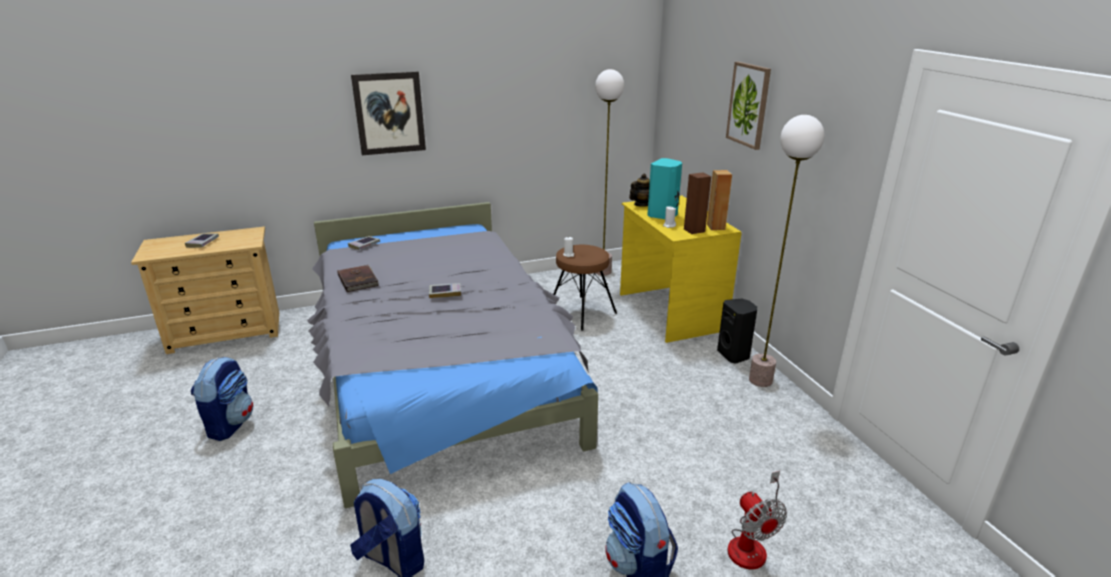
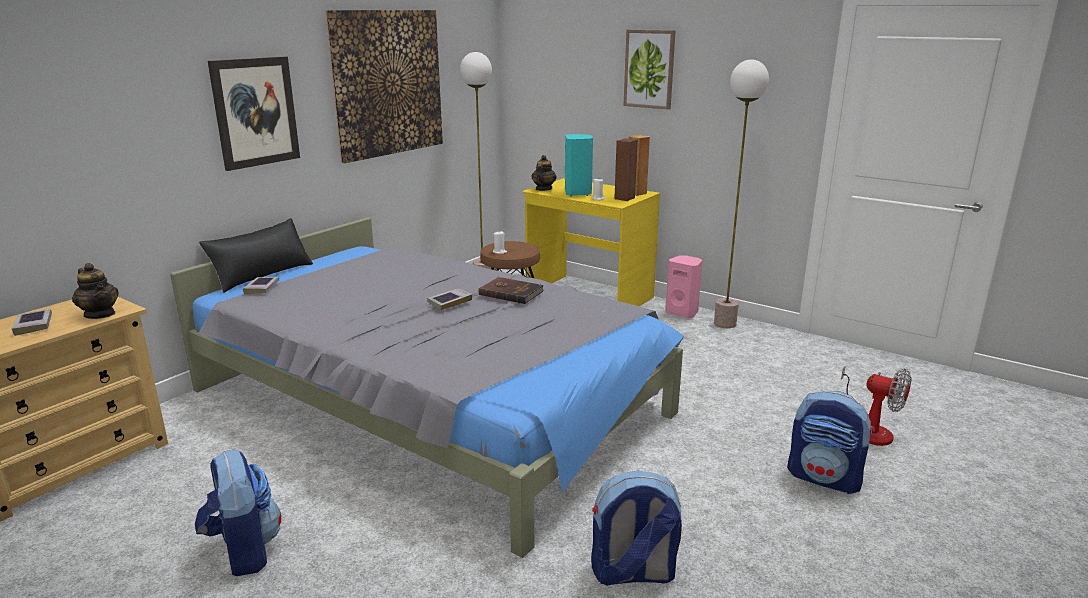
camera: 35 degrees left, 5 degrees down
(237, 244) = (100, 314): none -> teapot
(358, 280) = (323, 317): brown book -> brown book (511, 292)
(384, 234) = (262, 275): none -> black pillow
(520, 93) = (388, 83): none -> picture
(734, 355) = (682, 312): black speaker -> pink speaker

